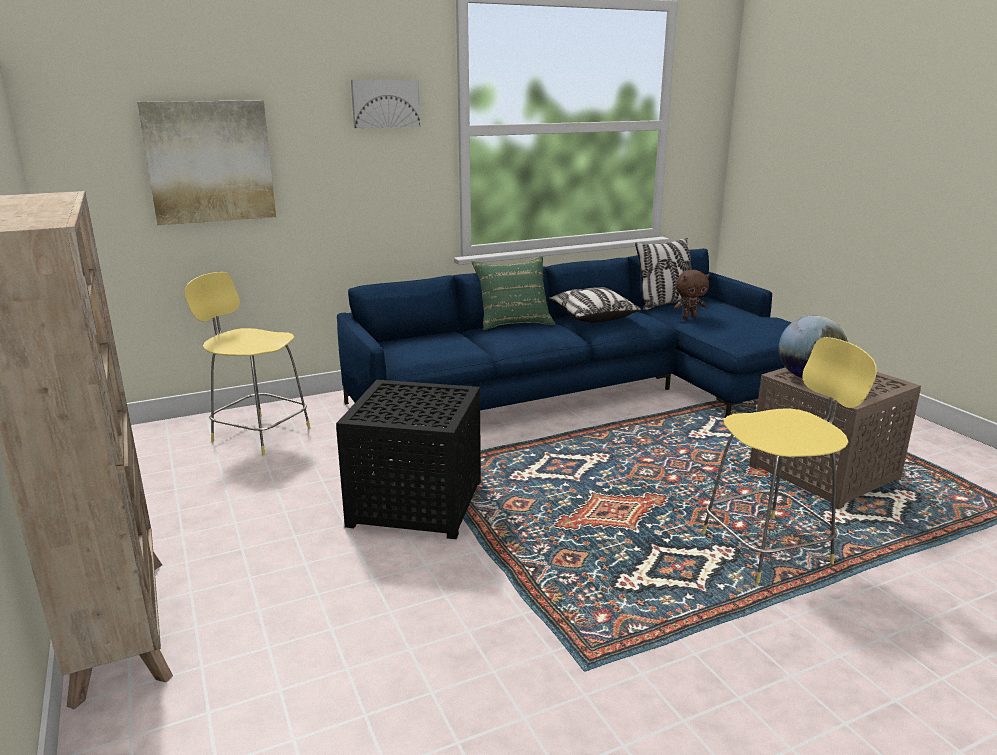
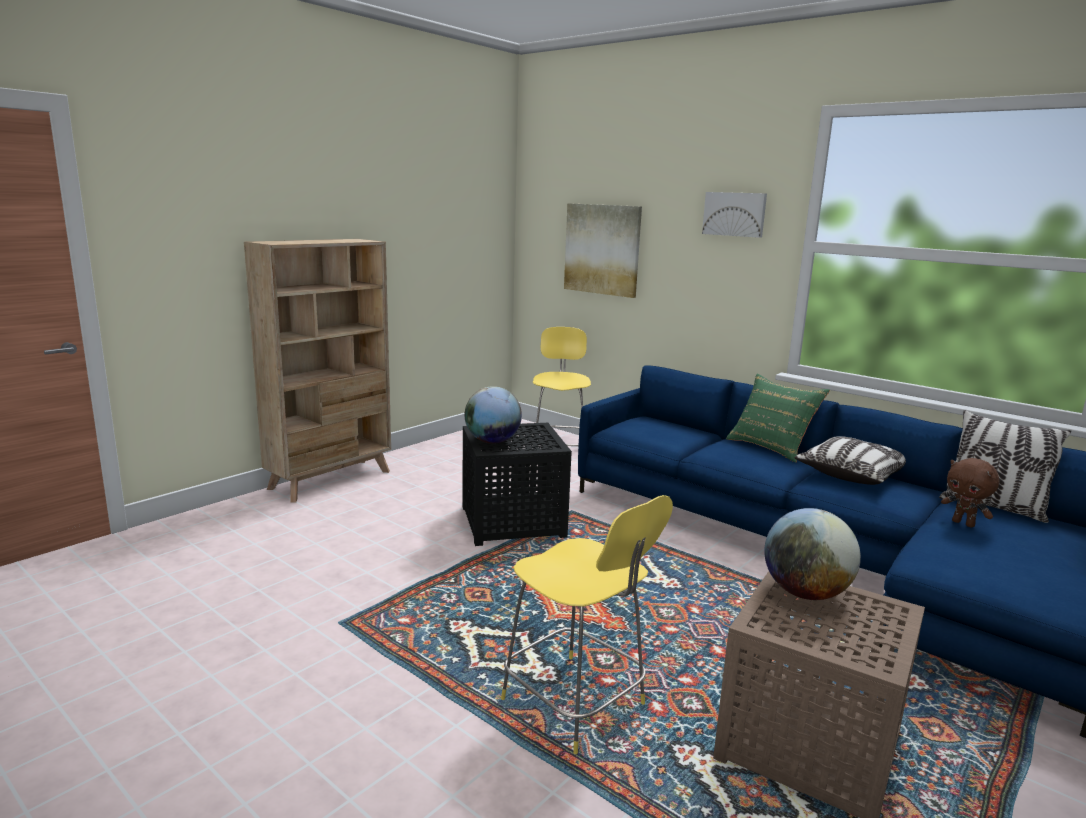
camera: 65 degrees right, 5 degrees down
(415, 416) = (492, 441): none -> globe

